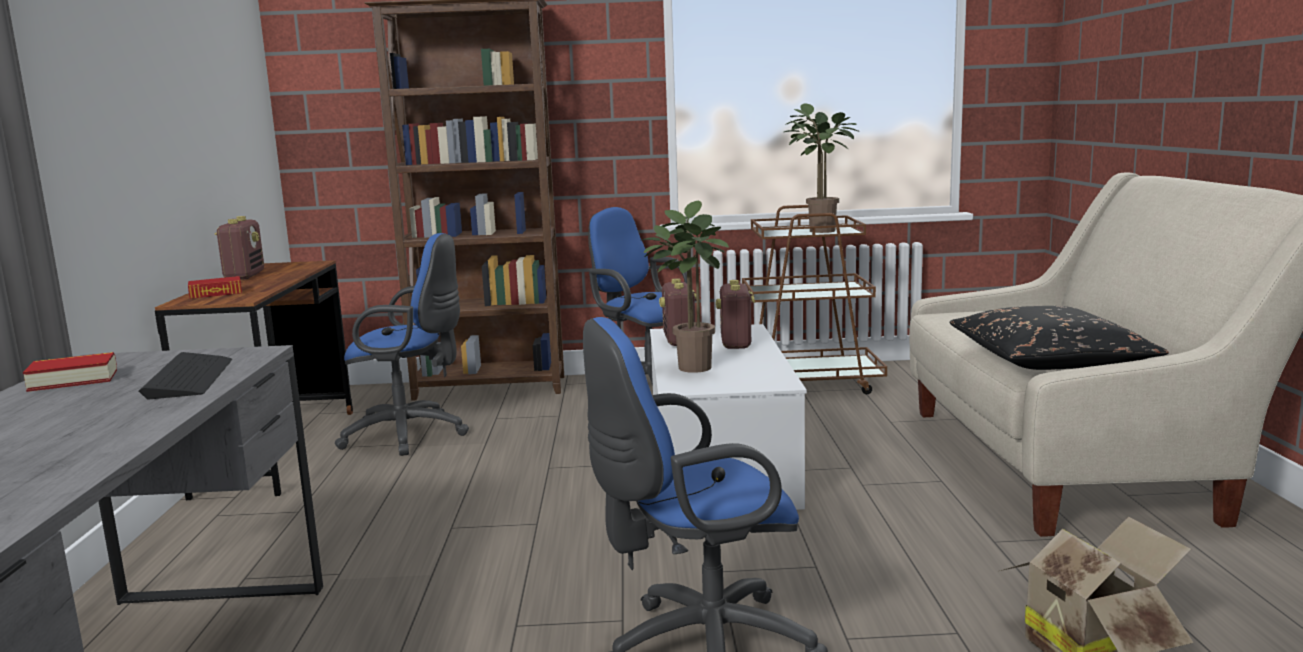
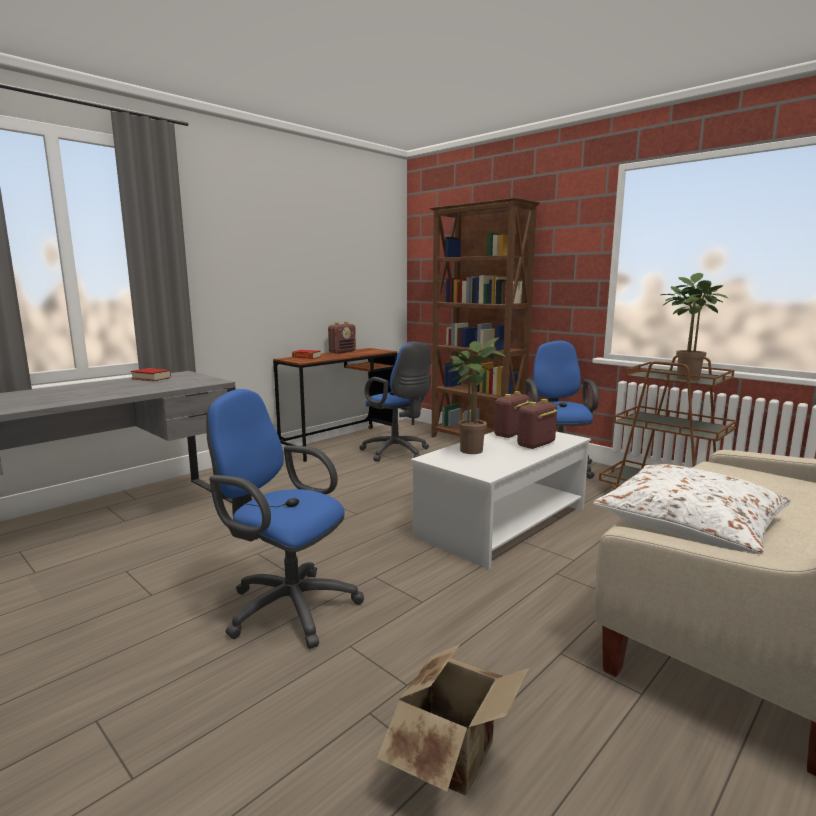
camera: 45 degrees right, 0 degrees up
(189, 378) = (168, 385): keyboard -> none
(1049, 359) = (690, 523): black pillow -> white pillow

